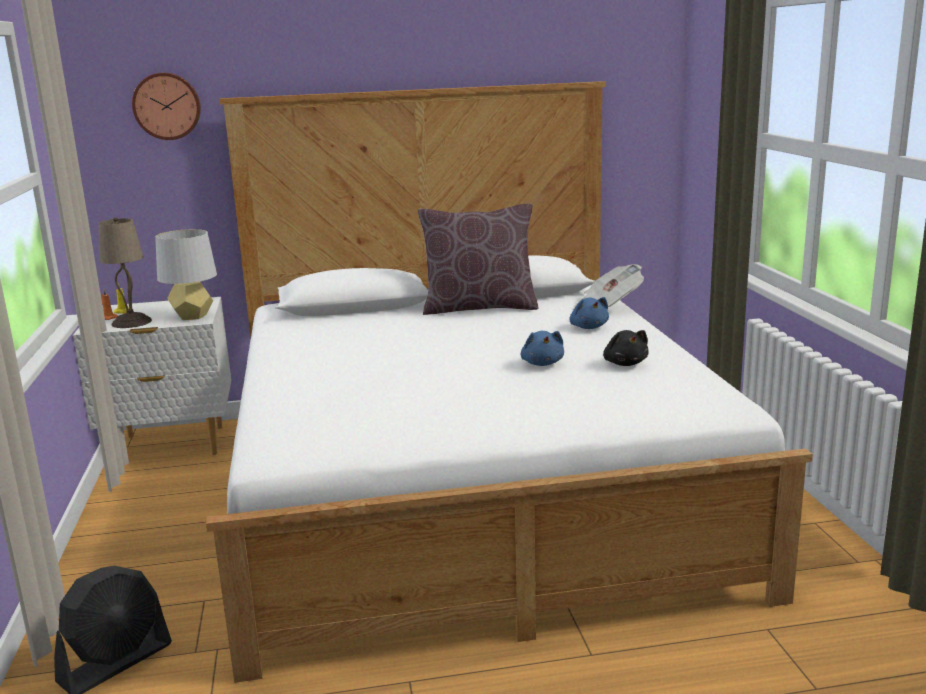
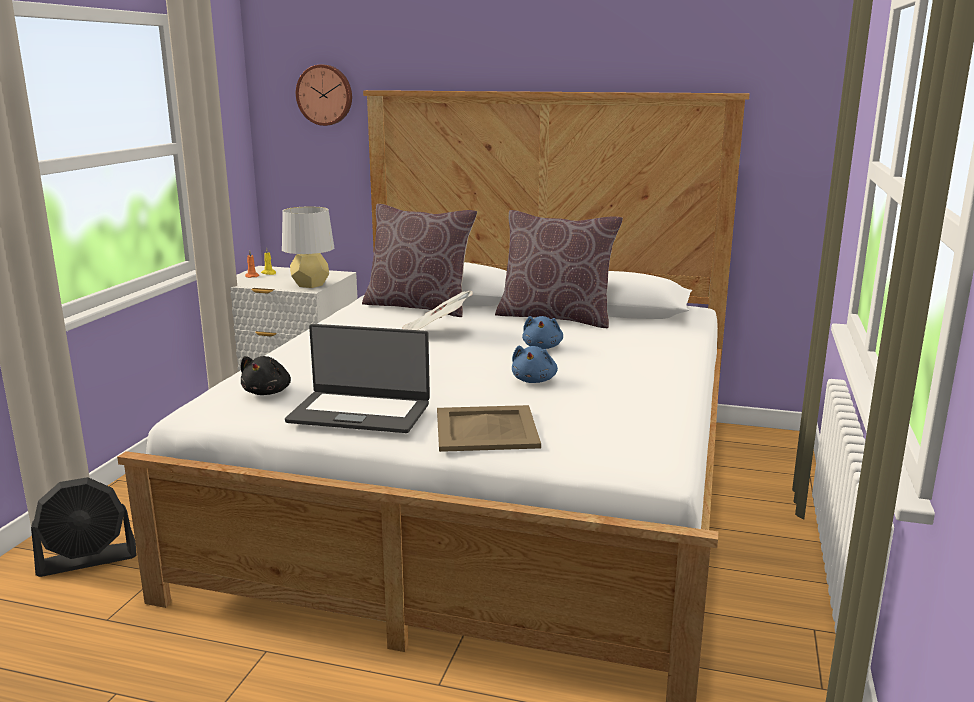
camera: 25 degrees right, 0 degrees up
(132, 322) = (262, 282): beige table lamp -> none
(337, 319) = (419, 307): none -> brown pillow
(441, 420) = (360, 412): none -> laptop
(567, 410) = (485, 429): none -> beige tray
(588, 327) = (631, 354): blue plush toy -> blue plush toy (542, 347)
(608, 306) = (680, 337): newspaper -> newspaper (435, 331)
(625, 363) = (610, 396): black plush toy -> black plush toy (268, 392)

